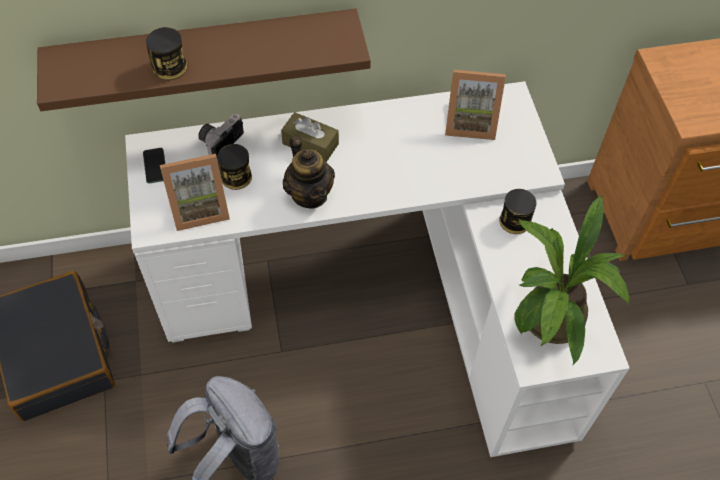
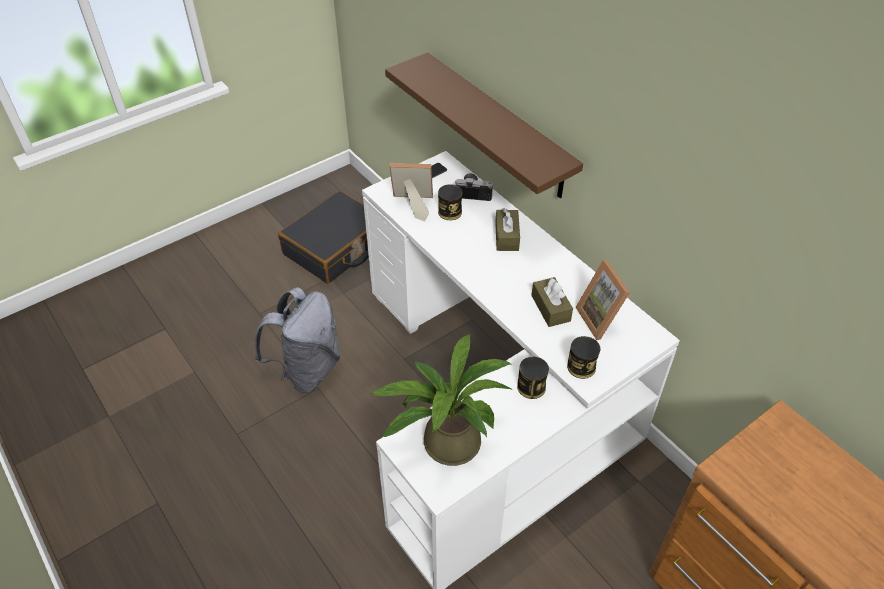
camera: 65 degrees right, 10 degrees down
(170, 67) = (453, 104): can -> can (581, 367)
(199, 208) = (412, 205): picture frame -> picture frame turned 135 degrees clockwise
(310, 194) = (462, 253): teapot -> none
(434, 155) = (550, 308): none -> brown tissue box

